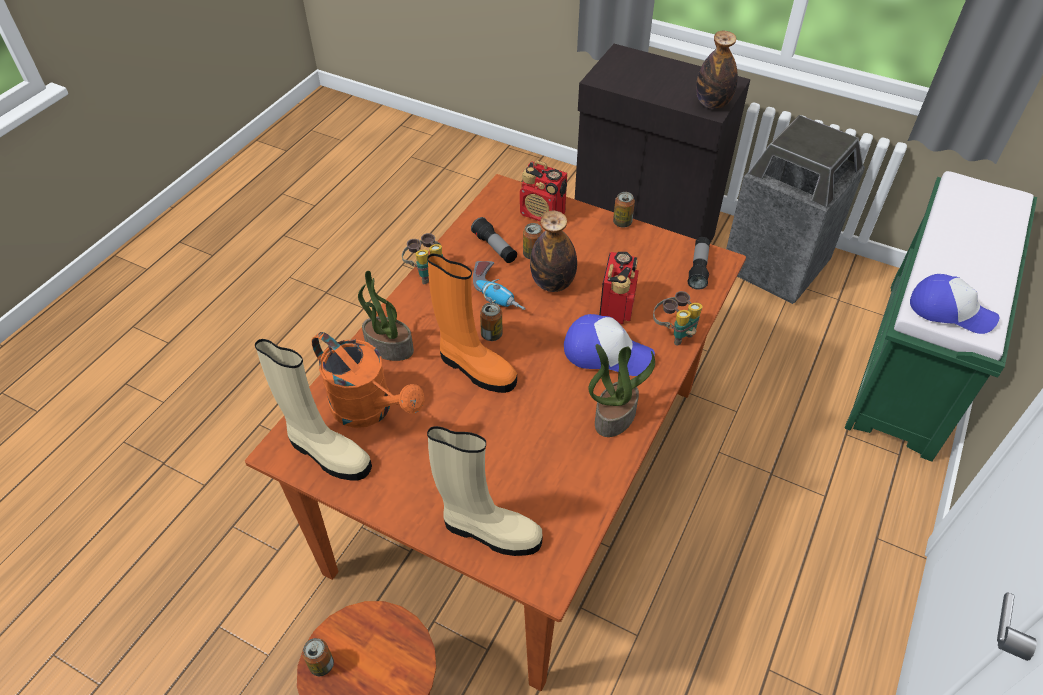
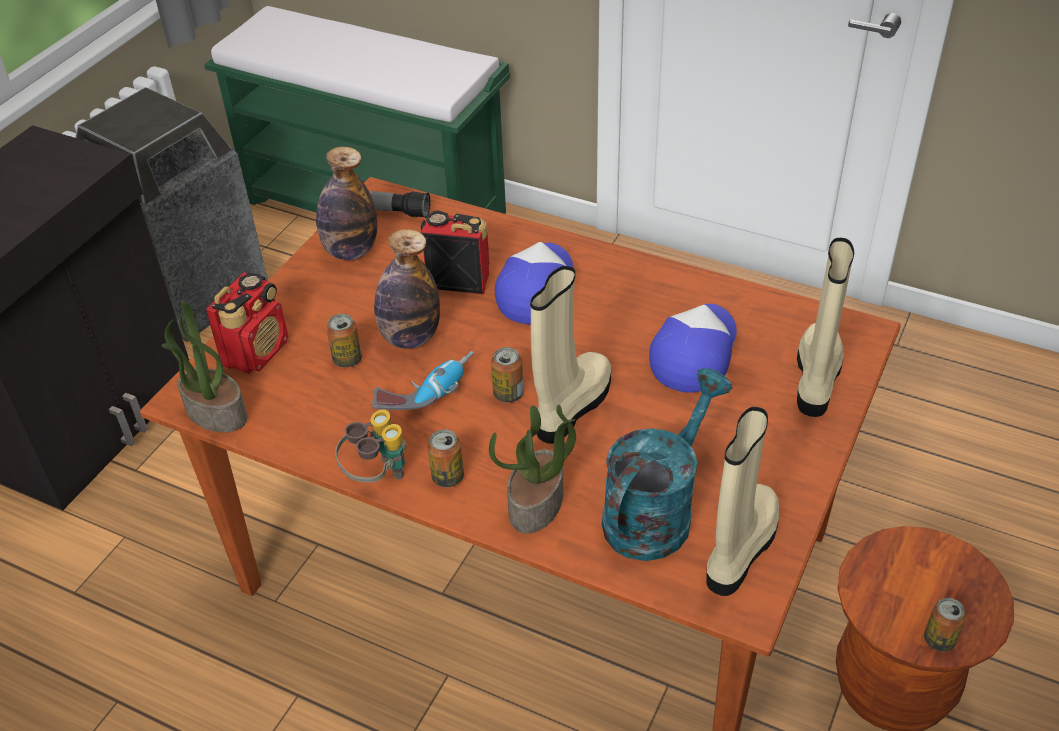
camera: 90 degrees left, 5 degrees down
(370, 409) = (656, 510): orange watering can -> turquoise watering can
(475, 368) = (571, 407): orange boot -> beige boot
(494, 248) = (327, 401): flashlight -> none
(614, 415) = (635, 282): potted plant -> potted plant (214, 413)
(622, 222) = (292, 273): can -> can (447, 477)
(674, 332) = (501, 234): binoculars -> none
(712, 104) = (81, 159): bottle -> bottle (351, 251)
(950, 310) = (440, 75): cap -> cap (694, 352)

